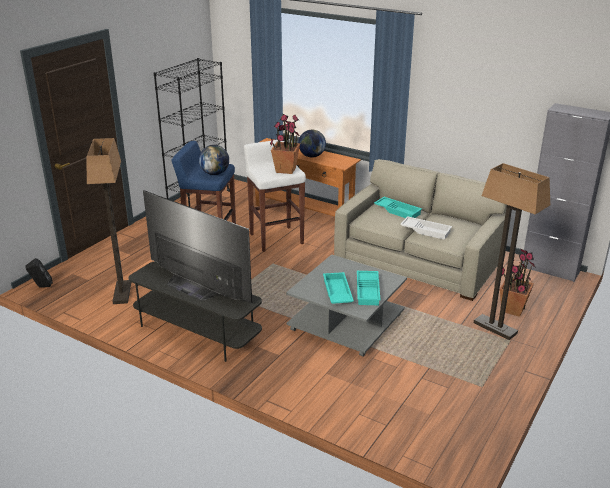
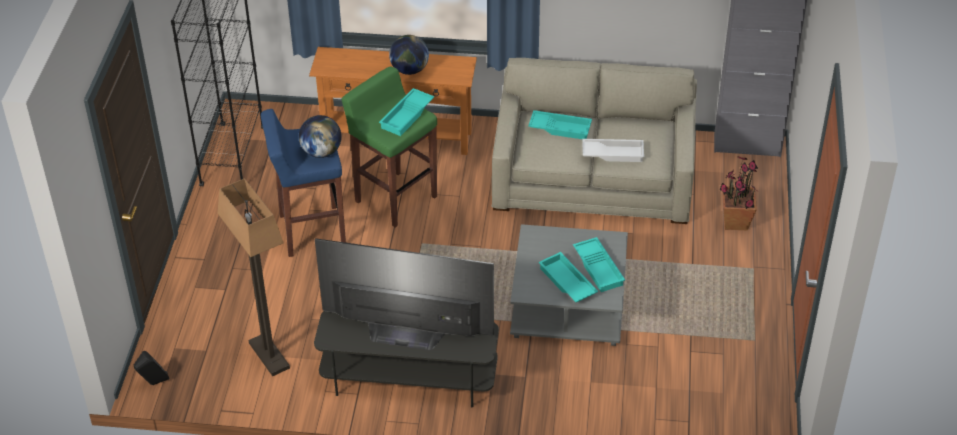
camera: 25 degrees left, 15 degrees up
(276, 238) = (395, 198): white stool -> green stool
(285, 170) = (407, 116): potted plant -> turquoise tray
(495, 328) = (730, 256): floor lamp -> none

